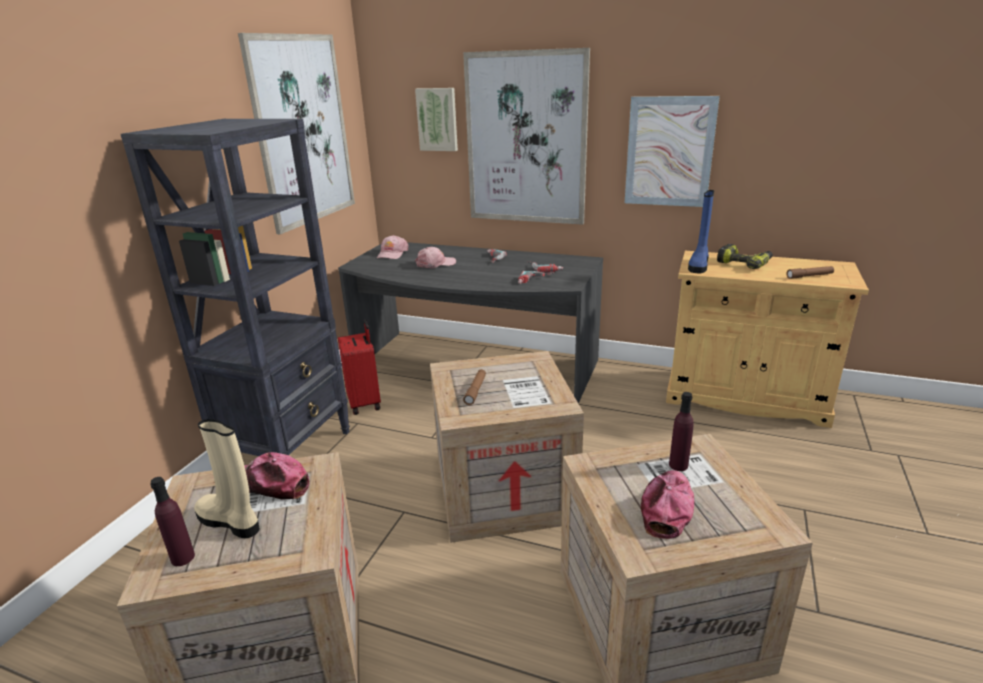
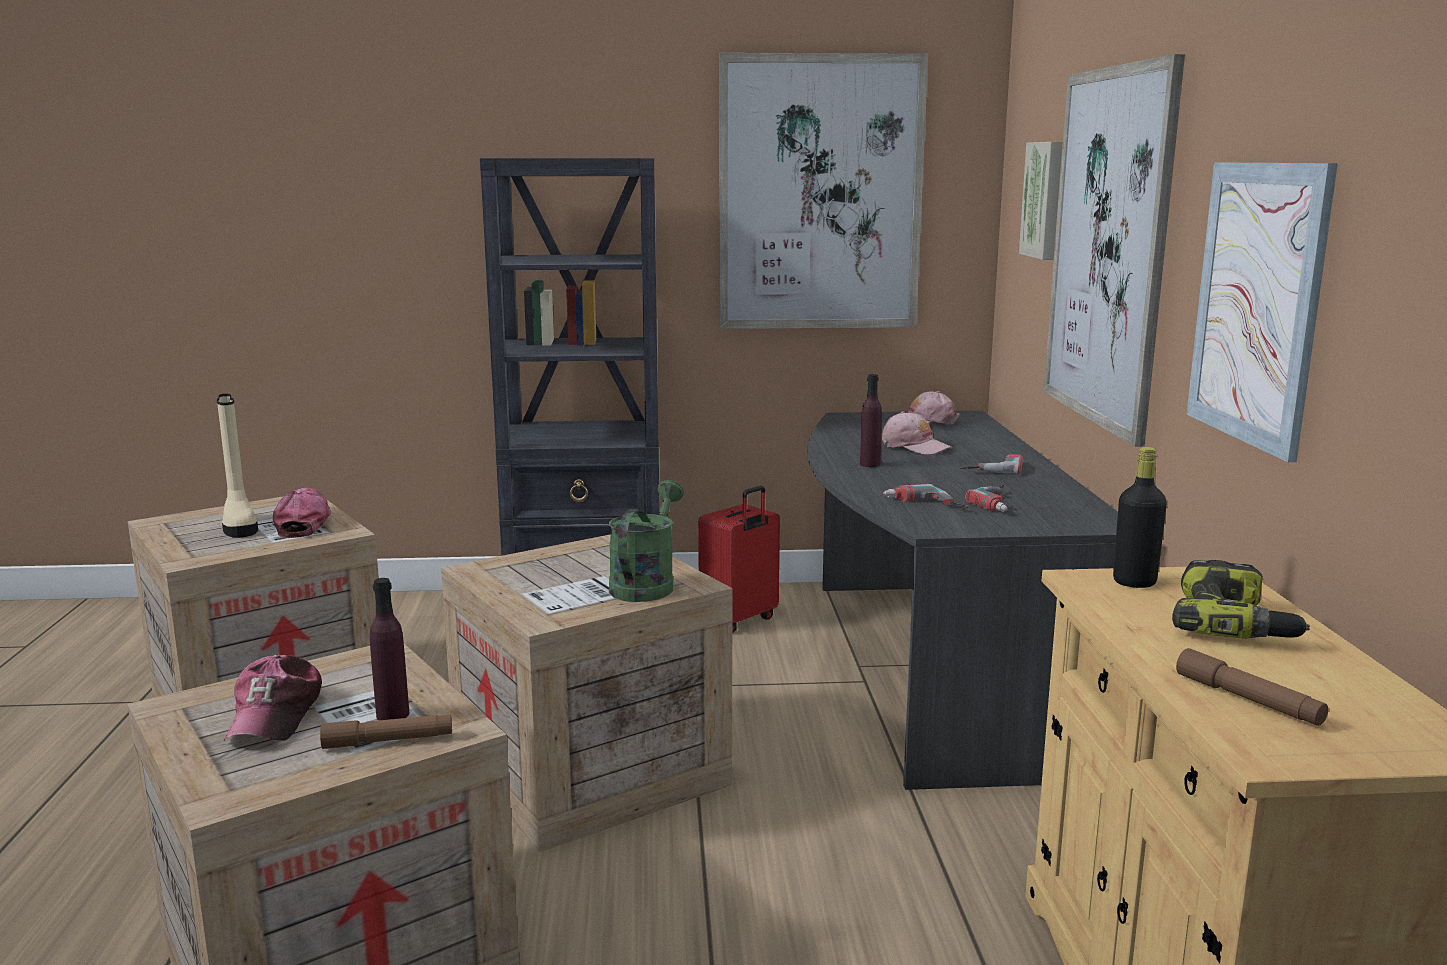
camera: 65 degrees right, 10 degrees down
(183, 557) = (187, 523): purple bottle -> purple bottle (870, 464)
(230, 522) = (239, 524): beige boot -> beige boot turned 150 degrees clockwise
(475, 390) = (558, 566): brown flashlight -> brown flashlight (388, 741)
(526, 370) = (646, 584): none -> green watering can
(667, 508) = (275, 715): cap -> cap turned 90 degrees clockwise
(699, 265) = (1134, 582): blue boot -> black bottle

